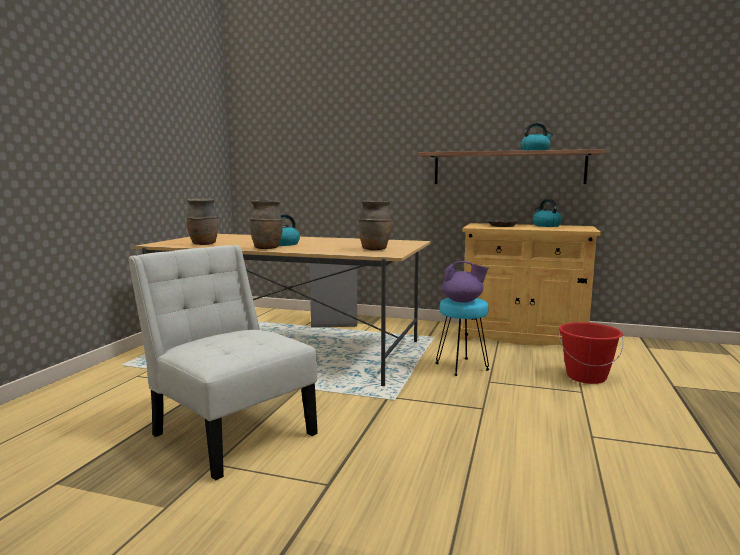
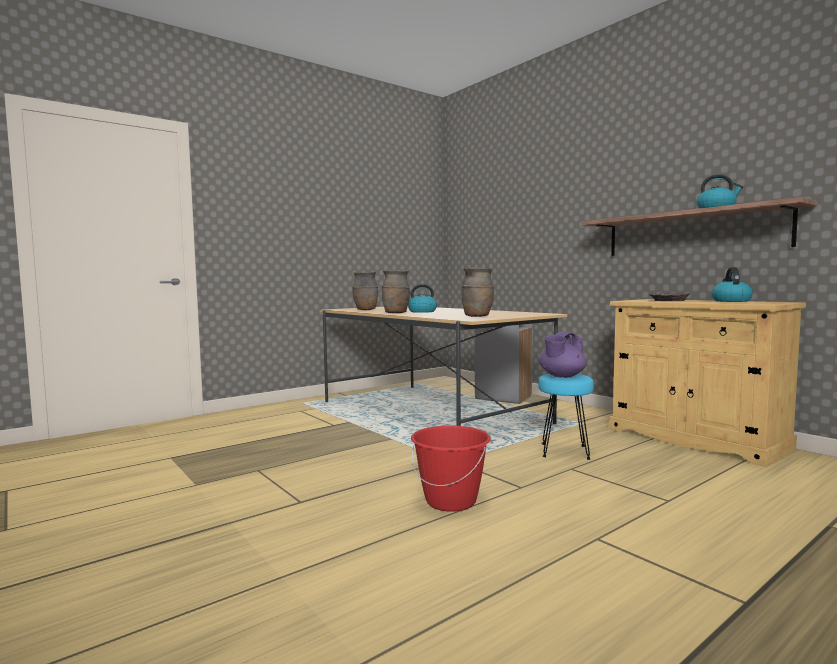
camera: 35 degrees right, 5 degrees down
(230, 431) = (298, 454): white chair -> none
(463, 301) = (561, 376): purple teapot -> purple teapot turned 90 degrees clockwise
(586, 377) = (705, 489): red bucket -> red bucket (451, 501)

